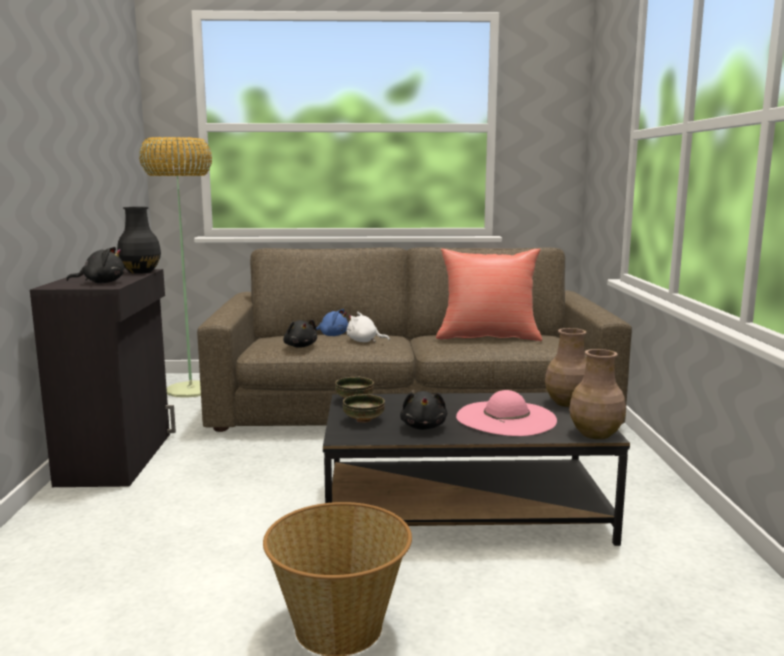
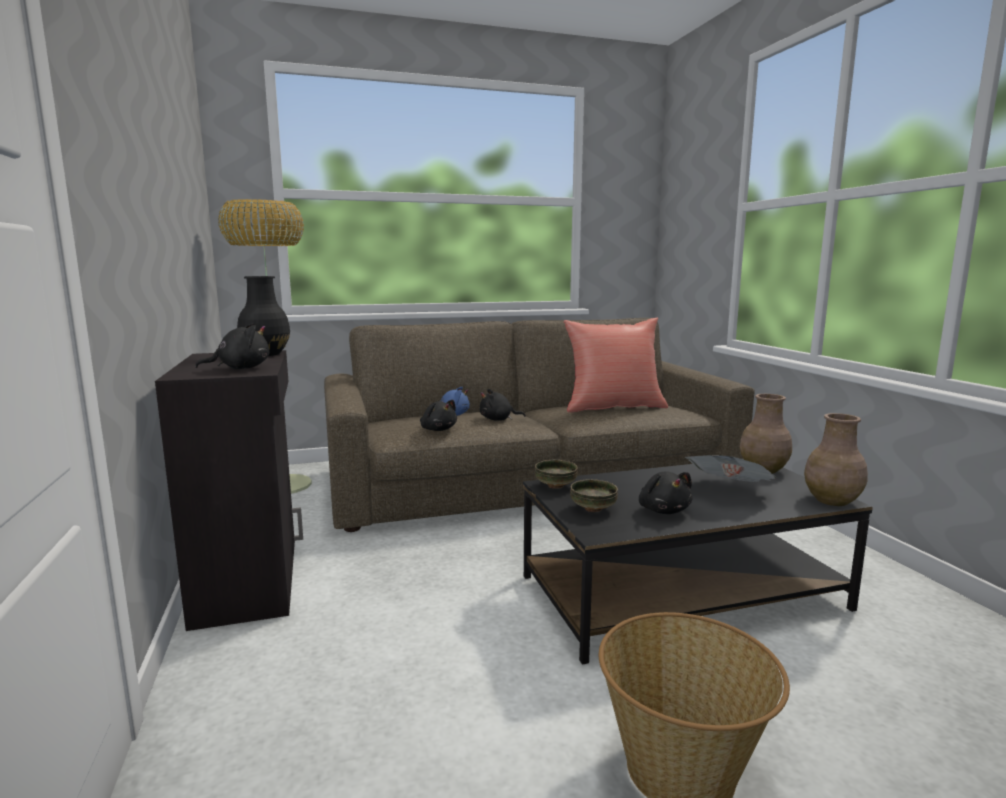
camera: 15 degrees left, 0 degrees up
(364, 341) = (498, 419): white plush toy -> black plush toy
(506, 418) = (729, 492): pink hat -> newspaper

